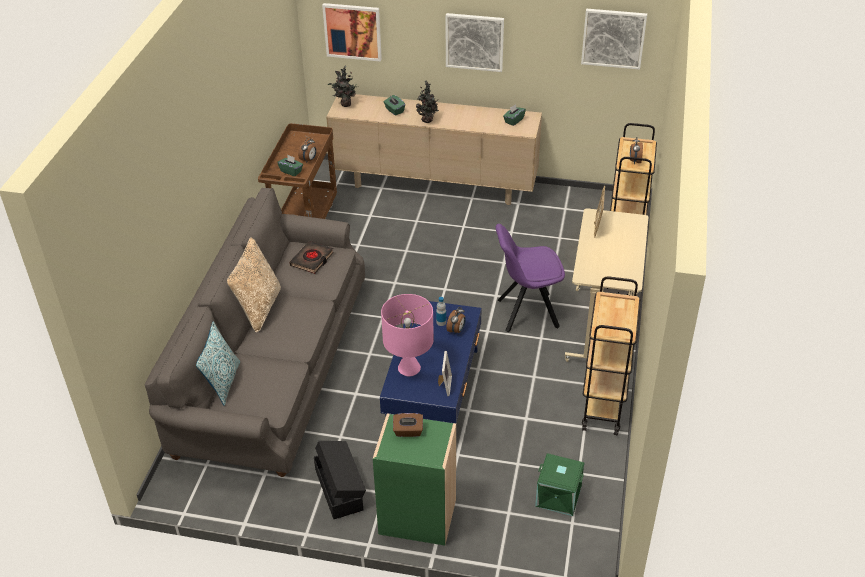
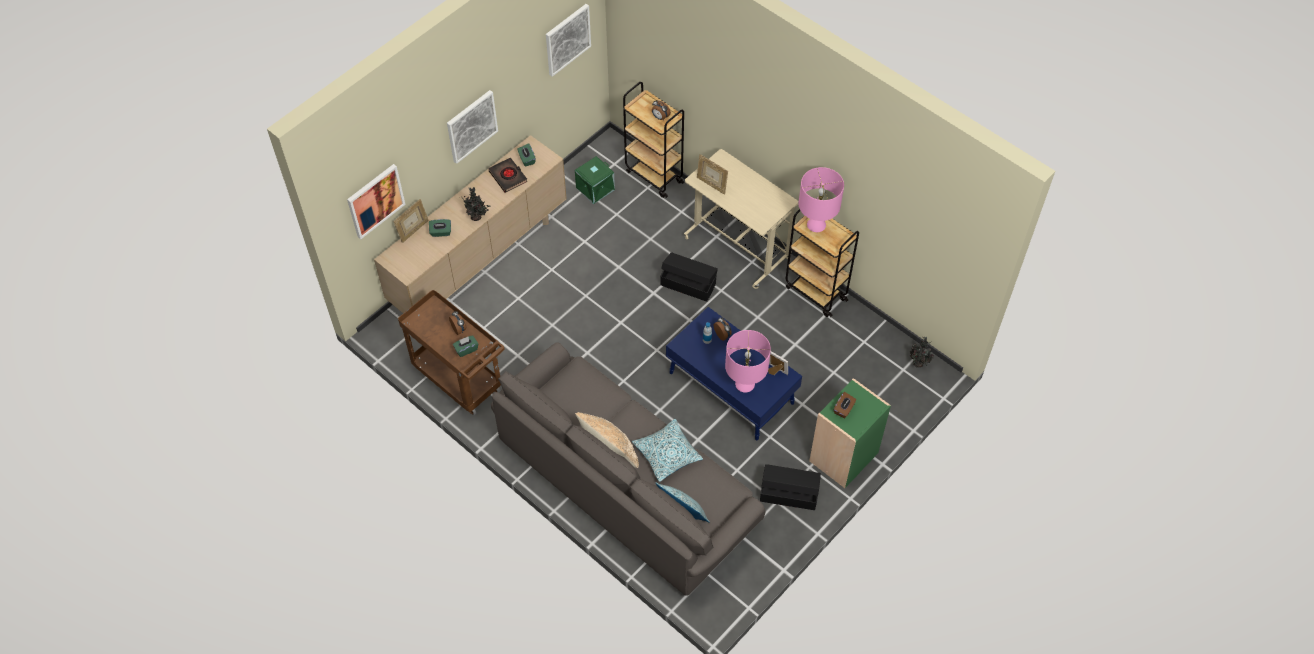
camera: 60 degrees left, 15 degrees up
(285, 346) = (667, 454): none -> pillow
(312, 260) = (574, 390): black book -> black book (508, 177)
(345, 104) = (399, 263): potted plant -> potted plant (918, 364)
(383, 98) = (413, 231): none -> picture frame
(527, 313) = (688, 284): purple chair -> black storage box
(559, 495) = (876, 364): green storage box -> green storage box (595, 188)
(616, 308) = (816, 226): none -> pink table lamp

